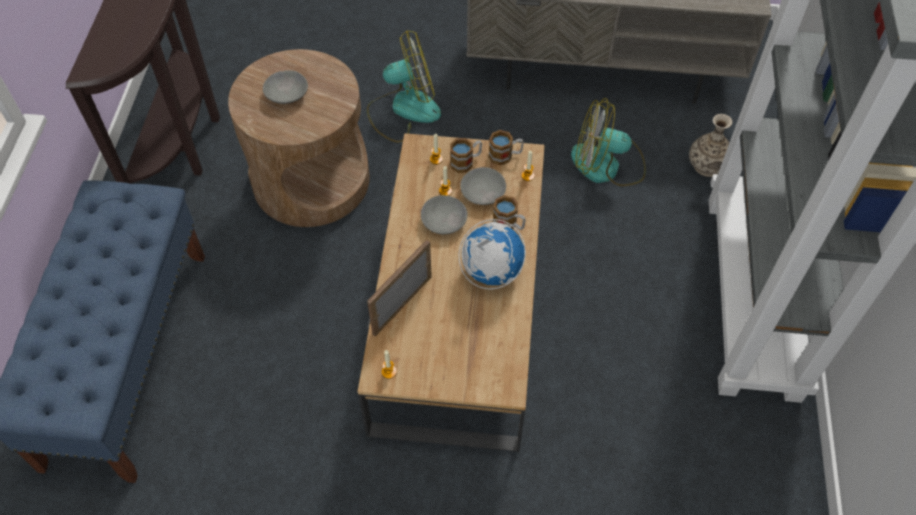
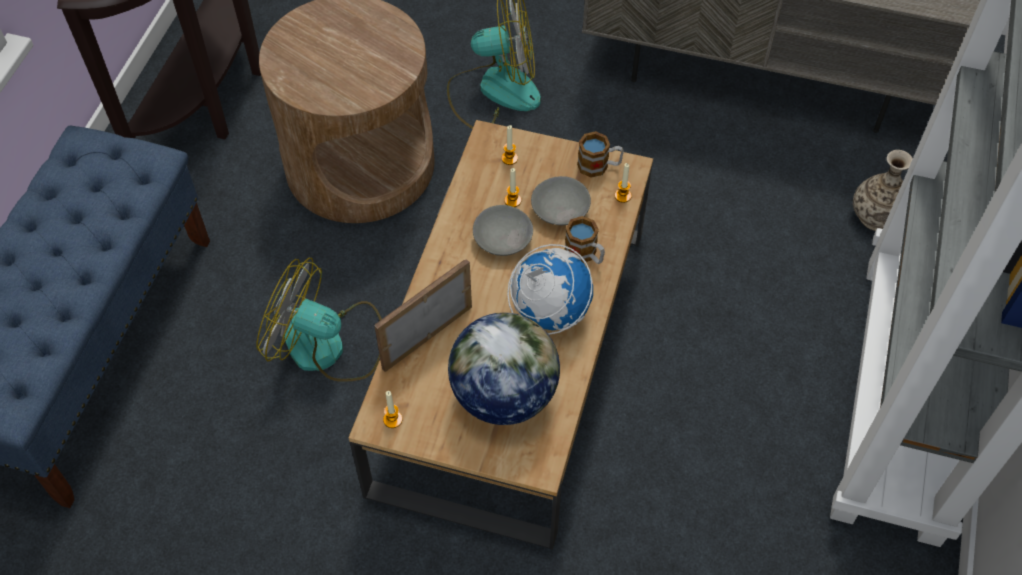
camera: 10 degrees right, 0 degrees up
(287, 93) = (334, 50): grey bowl -> none
(466, 162) = (547, 167): mug -> none
(470, 340) = (503, 395): none -> globe
(607, 165) = (742, 198): fan -> fan (328, 346)

